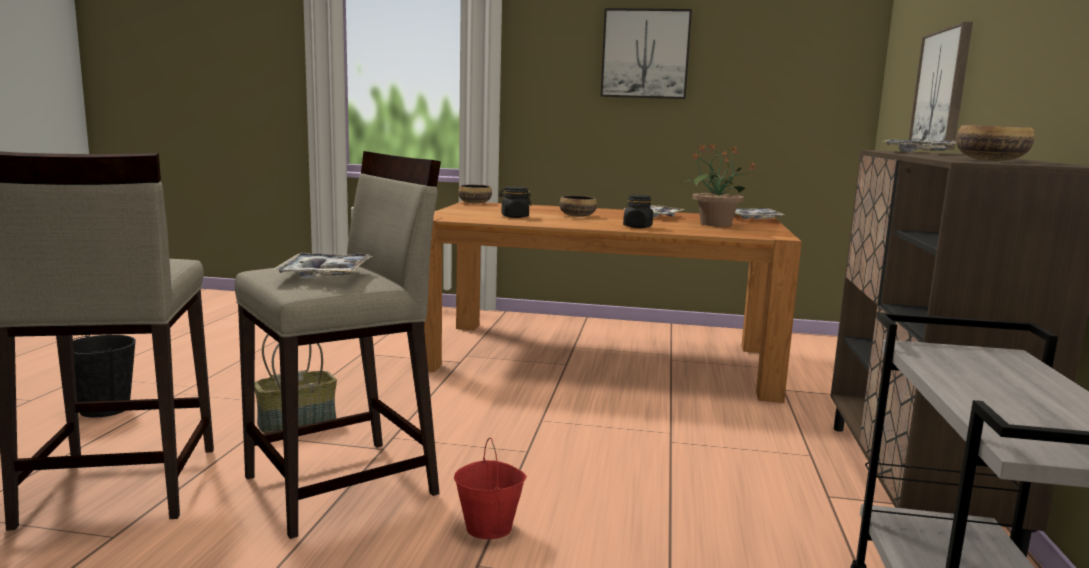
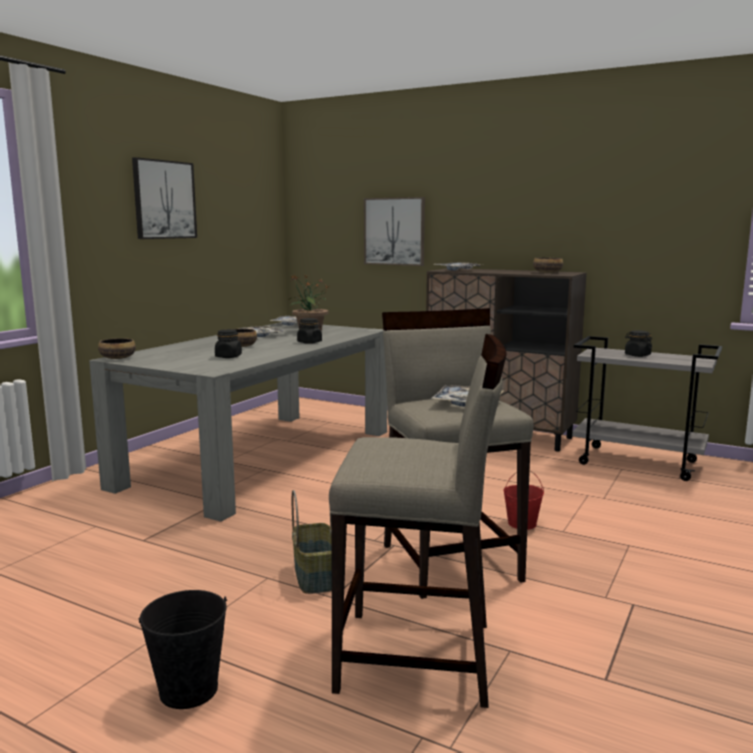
camera: 70 degrees left, 0 degrees up
(599, 357) = (261, 457): brown dining table -> grey dining table
(1004, 384) = (637, 355): none -> black jar

